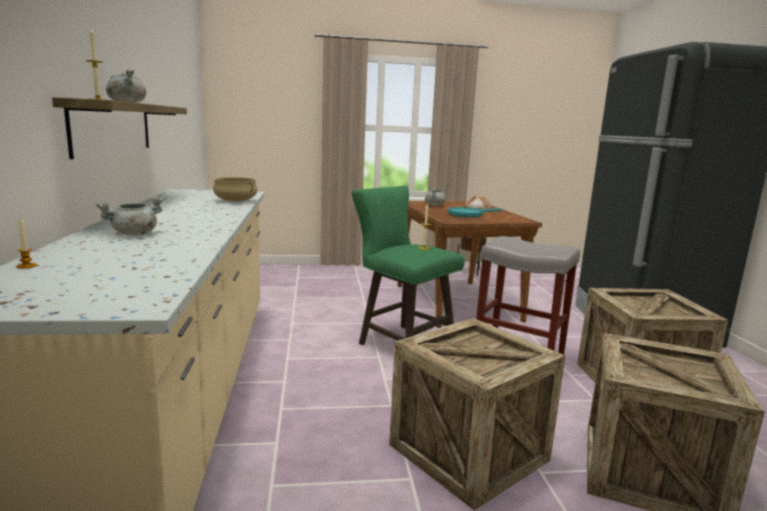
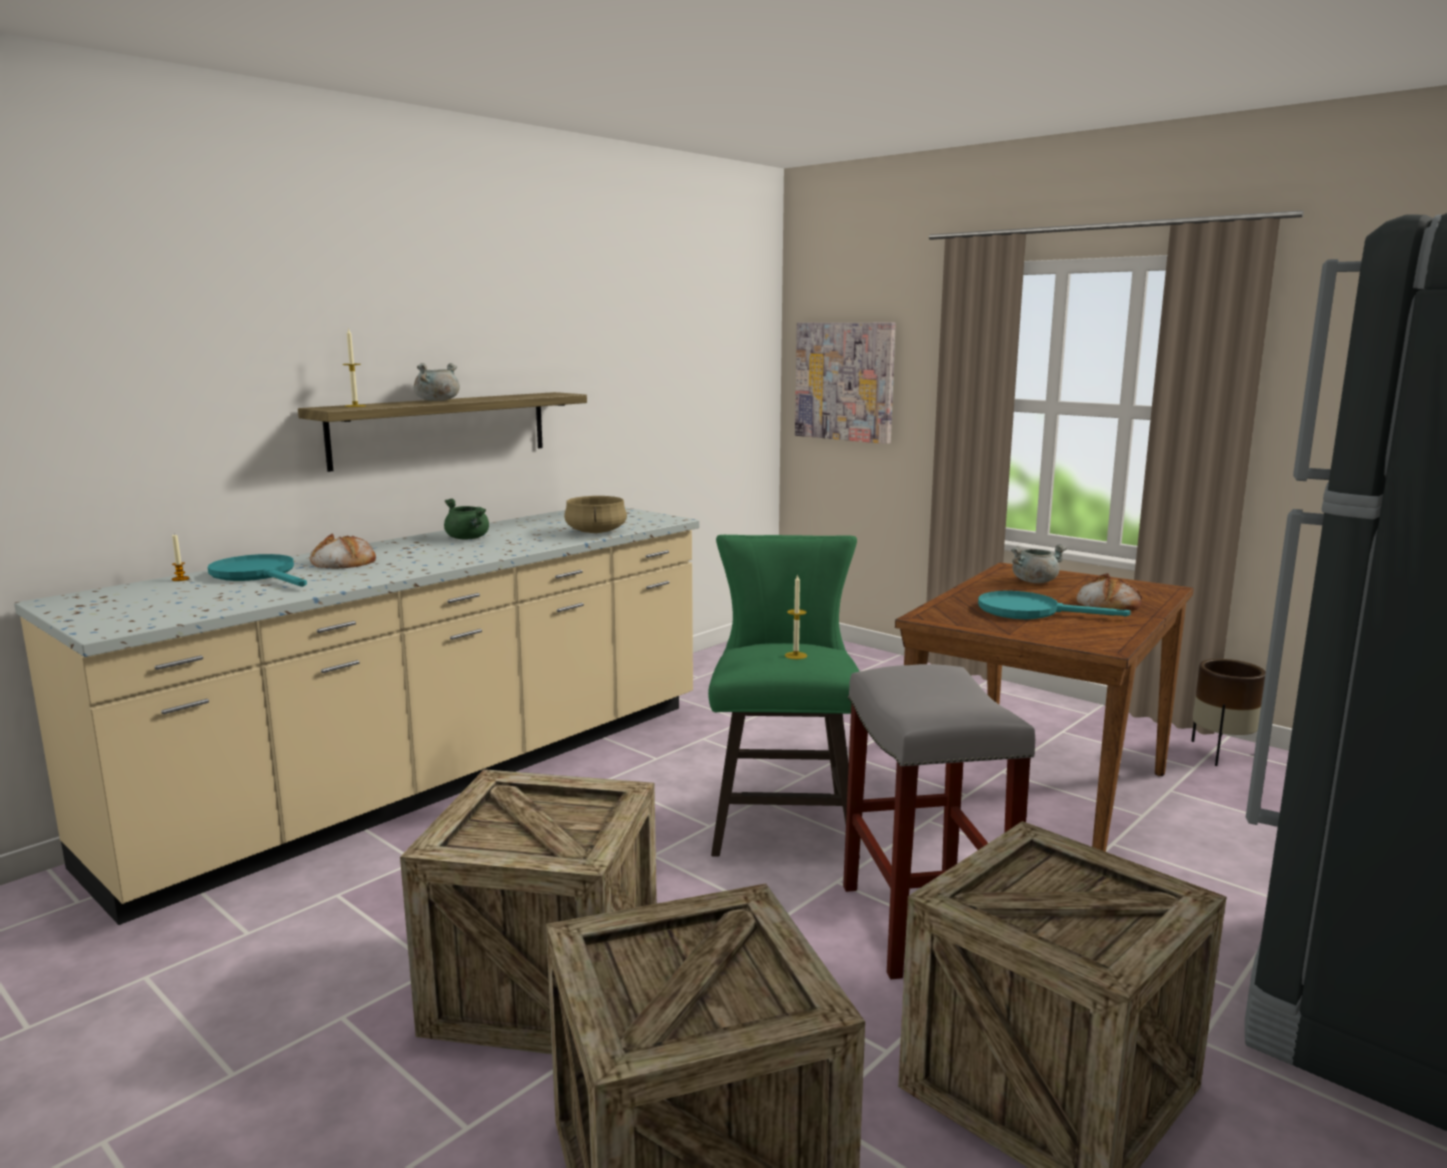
camera: 50 degrees right, 0 degrees up
(99, 251) = (259, 575): none -> turquoise frying pan
(134, 234) = (342, 562): grey cooking pot -> bread
(168, 212) = (468, 538): none -> green cooking pot
(254, 114) = (844, 381): none -> picture

